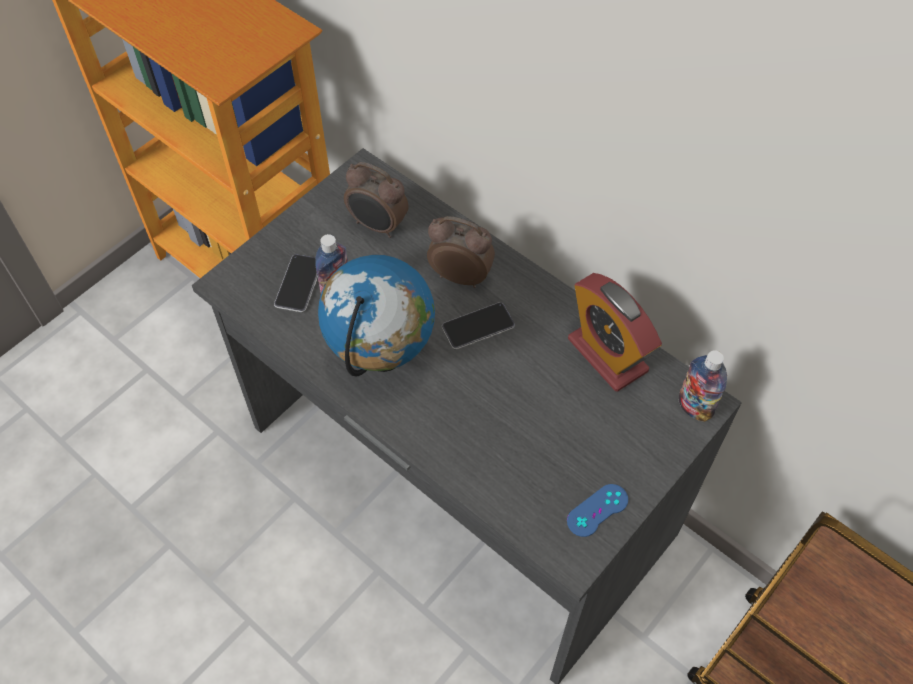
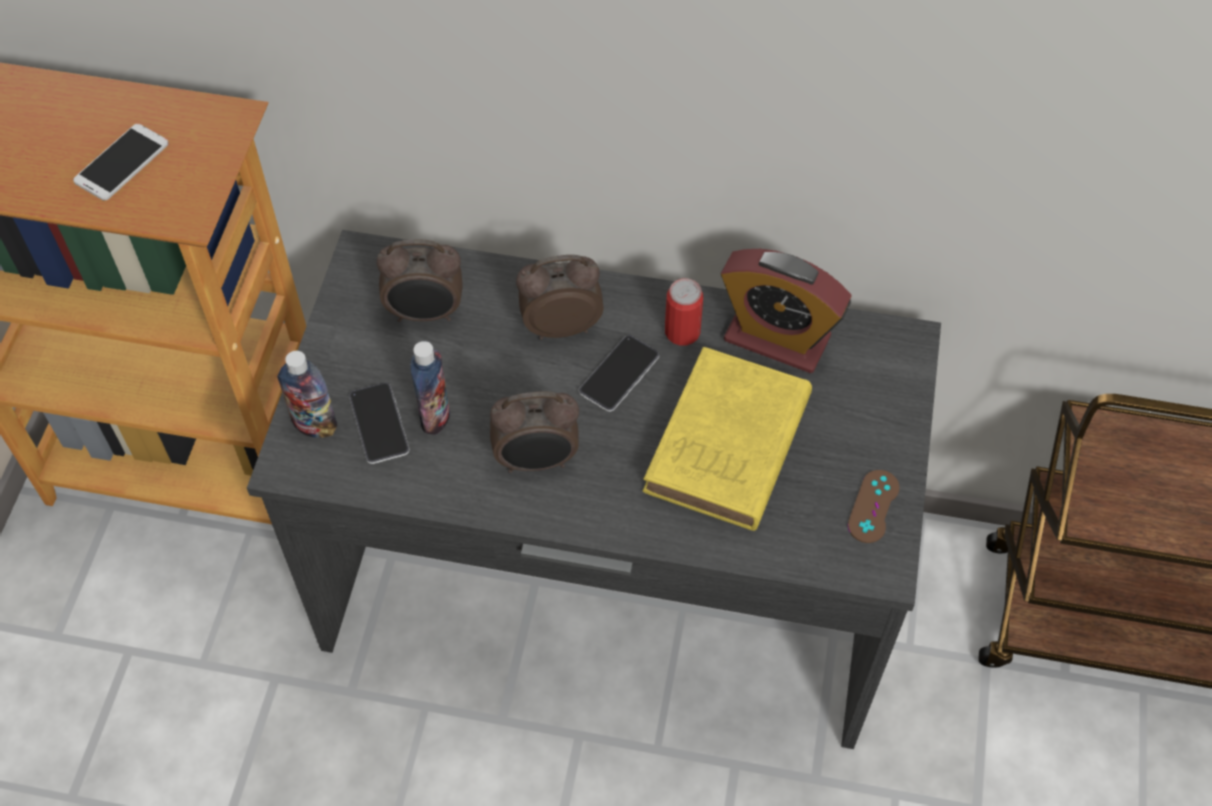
camera: 30 degrees left, 0 degrees up
(205, 31) = (122, 162): none -> phone
(382, 358) = (537, 461): globe -> alarm clock
(517, 414) = (725, 448): none -> yellow book
(542, 318) = (682, 332): none -> can
(597, 510) = (873, 506): blue game controller -> brown game controller
(694, 408) = (899, 351): bottle -> bottle (315, 425)

